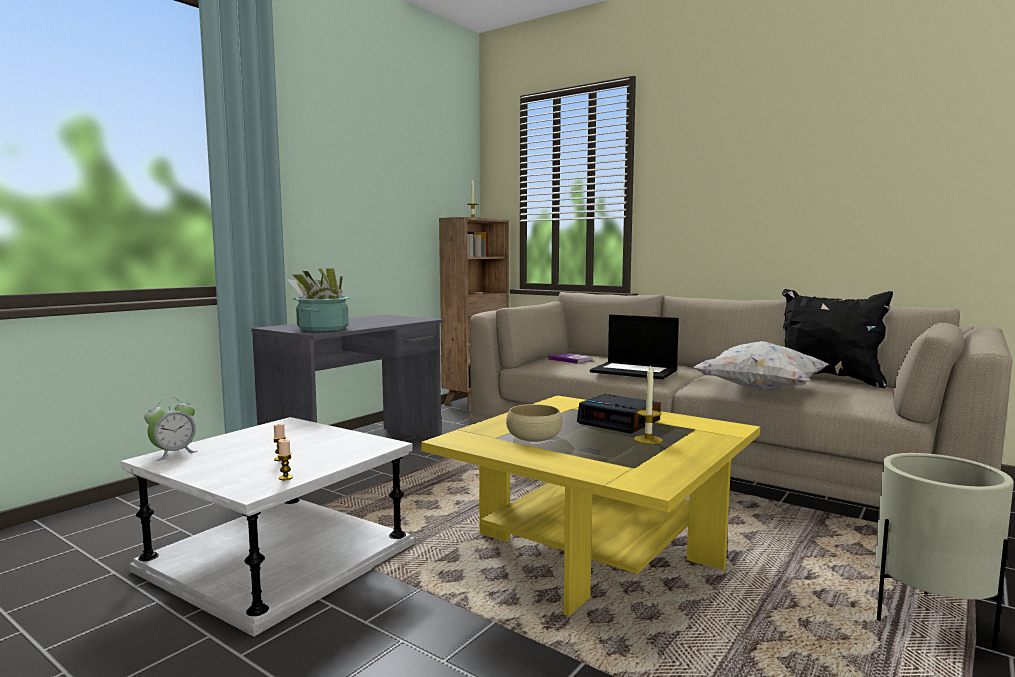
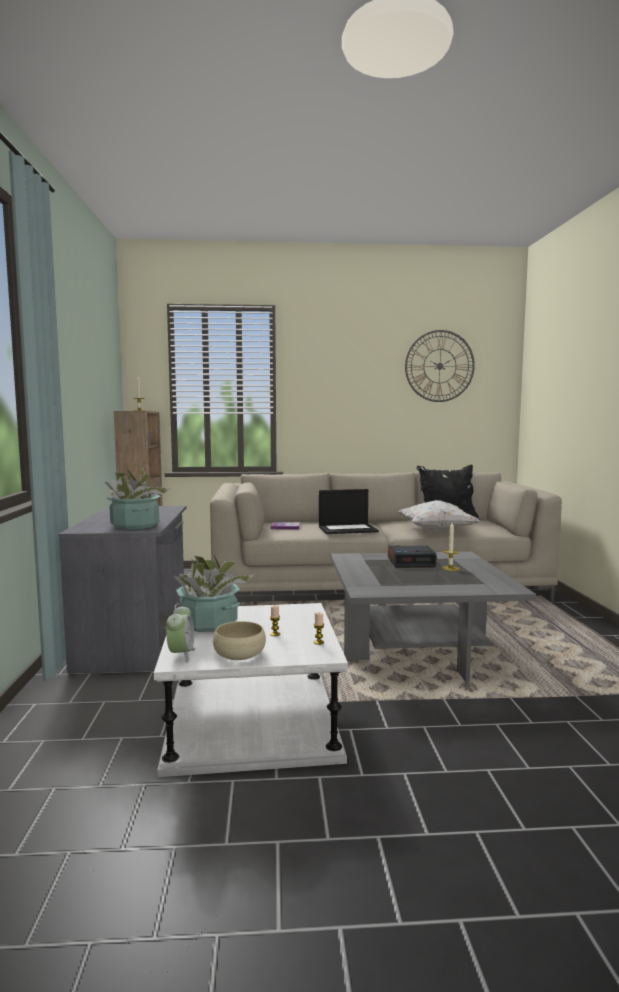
camera: 40 degrees left, 0 degrees up
(269, 435) = (208, 623): none -> potted plant
(533, 437) = (399, 580): beige bowl -> beige bowl (239, 654)
(595, 551) = (418, 648): yellow coffee table -> grey coffee table
(883, 130) = (439, 366): none -> wall clock
(931, 620) = (577, 631): beige planter -> none

